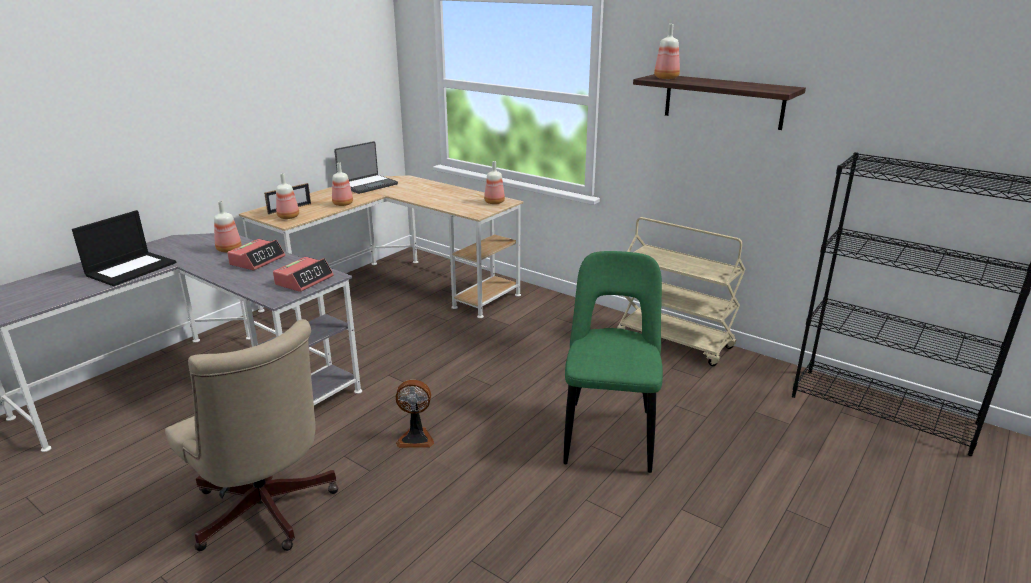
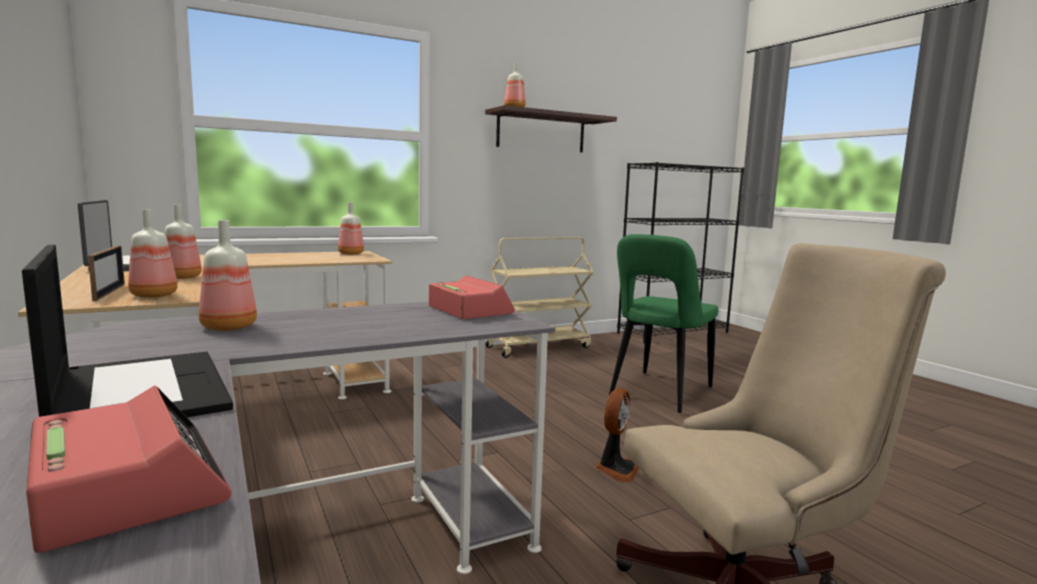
camera: 65 degrees left, 15 degrees down
(257, 260) = (333, 319): alarm clock -> alarm clock (130, 486)
(609, 433) = (658, 393): green chair -> green chair turned 90 degrees counterclockwise

